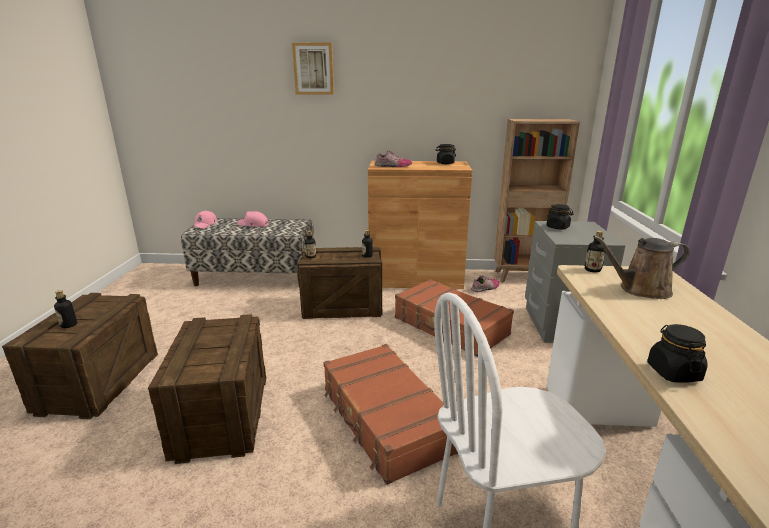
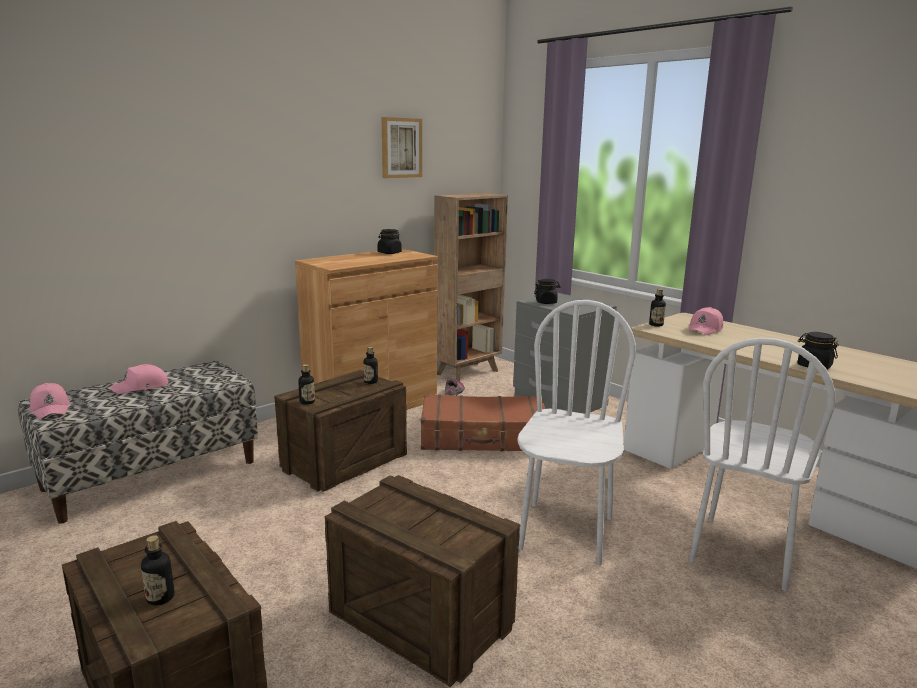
camera: 45 degrees left, 5 degrees down
(313, 69) = (206, 136): picture -> picture (401, 148)
(385, 420) = (565, 532): brown suitcase -> white chair
(393, 166) = (347, 263): shoe -> none
(640, 290) = (705, 329): brown watering can -> pink cap

